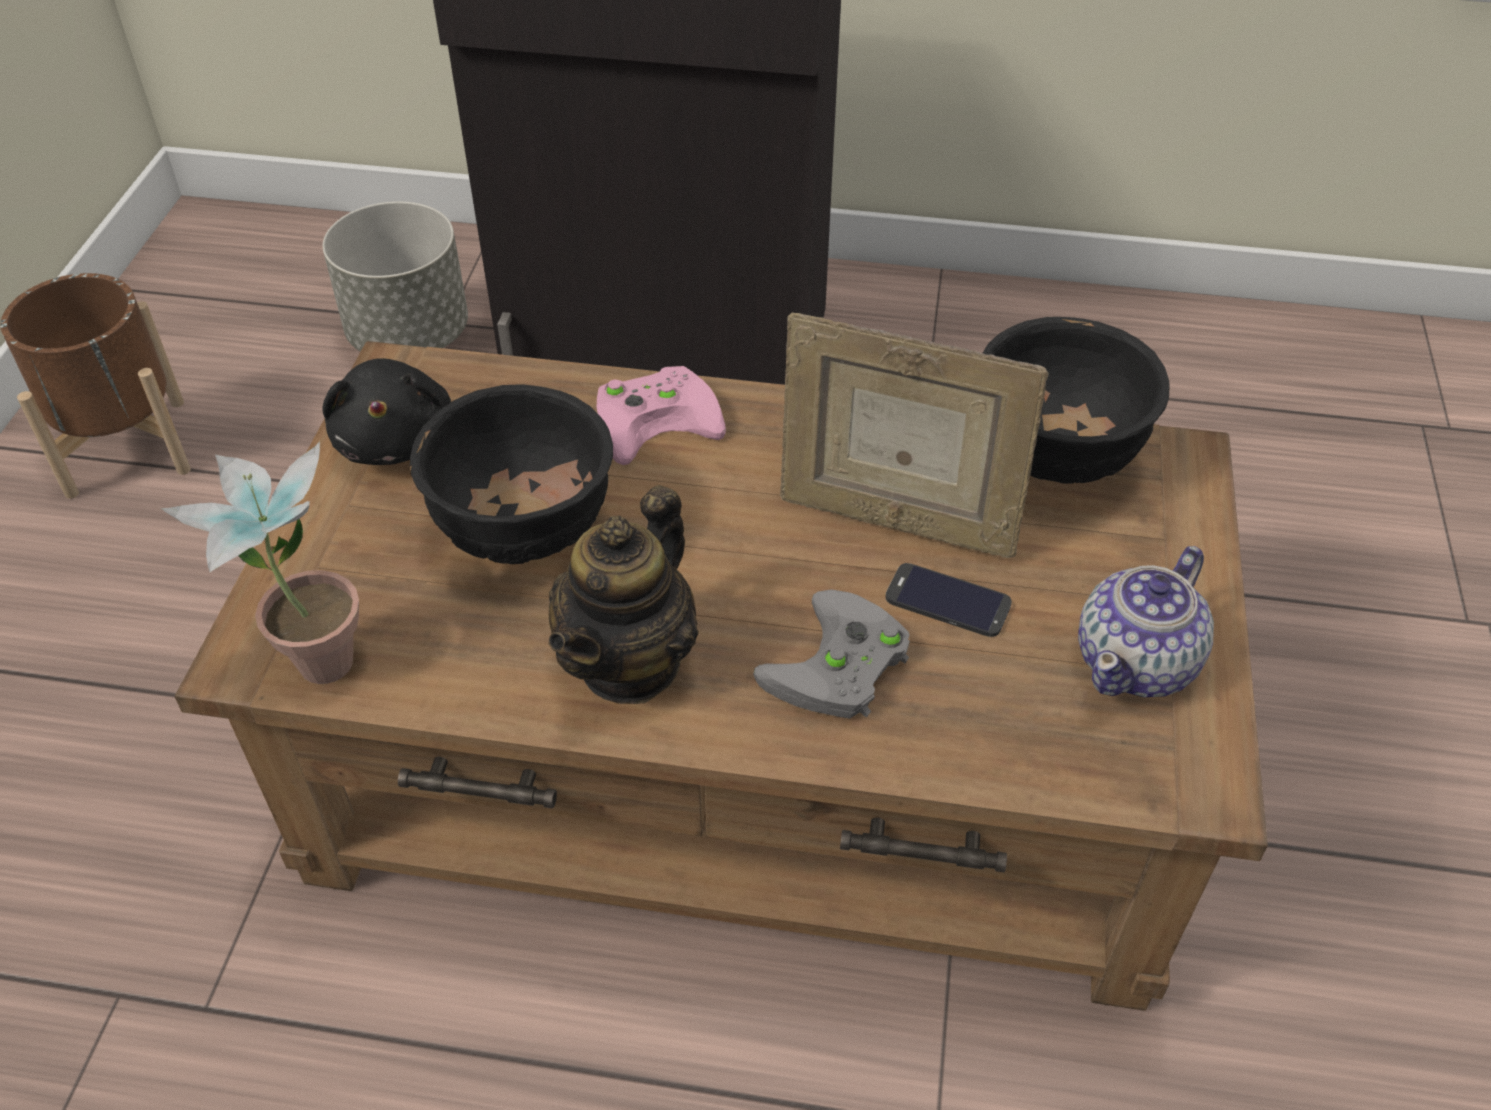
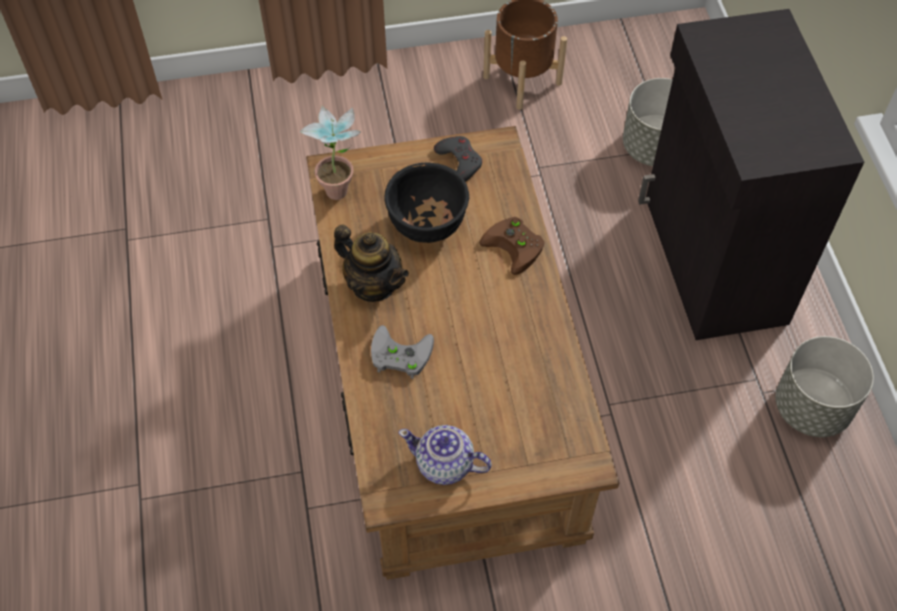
camera: 70 degrees right, 10 degrees up
(395, 439) = (459, 161): black plush toy -> grey game controller
(630, 663) = (373, 285): teapot -> teapot turned 150 degrees counterclockwise
(659, 417) = (516, 247): pink game controller -> brown game controller
(895, 520) = (492, 354): picture frame -> none
(948, 600) = (451, 385): phone -> none
(975, 333) = (812, 408): none -> grey planter
(1054, 458) = (562, 408): black bowl -> none

